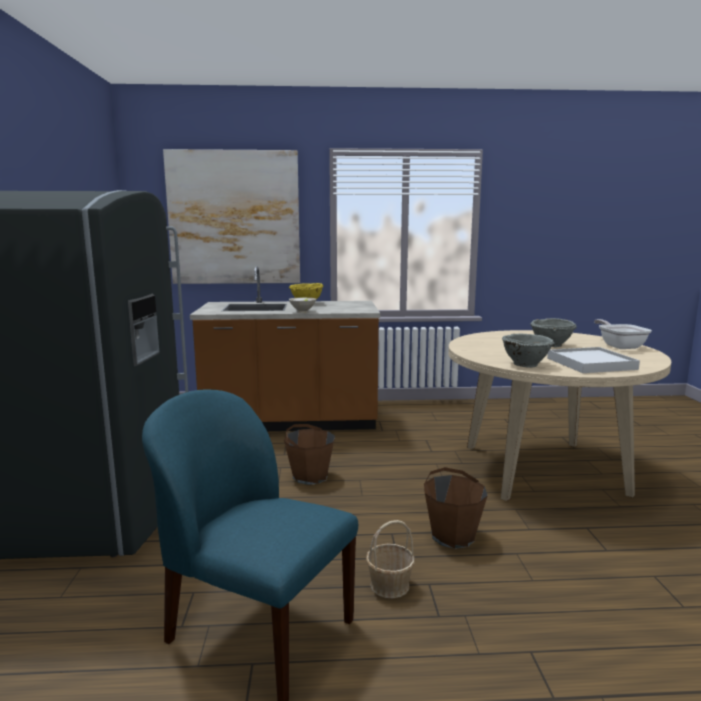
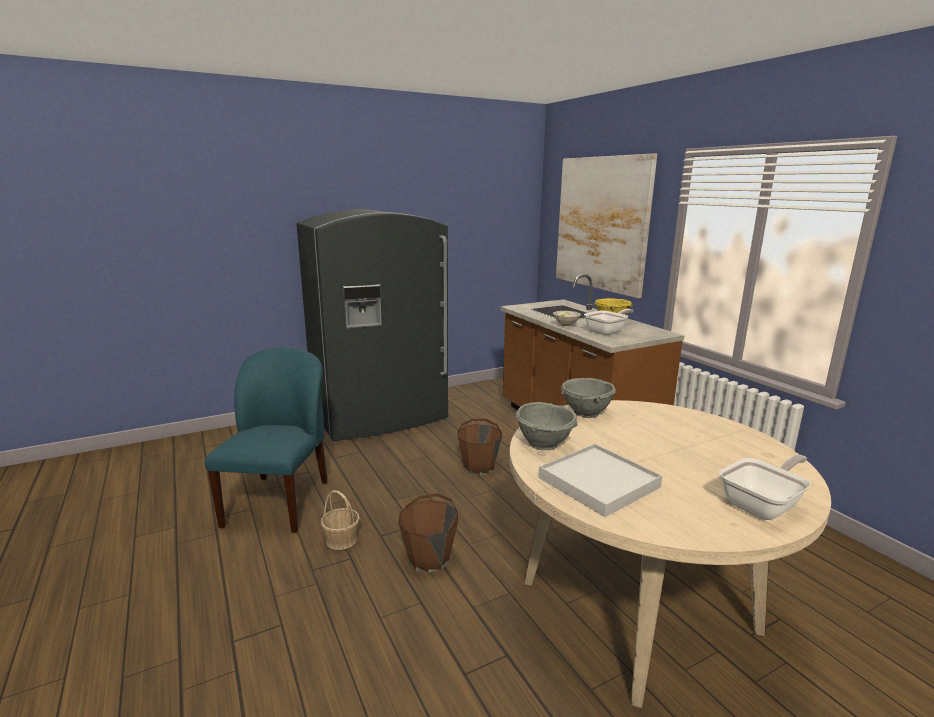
camera: 65 degrees right, 5 degrees up
(337, 308) = (607, 332): none -> frying pan
(551, 345) = (679, 454): grey bowl -> grey bowl (585, 413)

